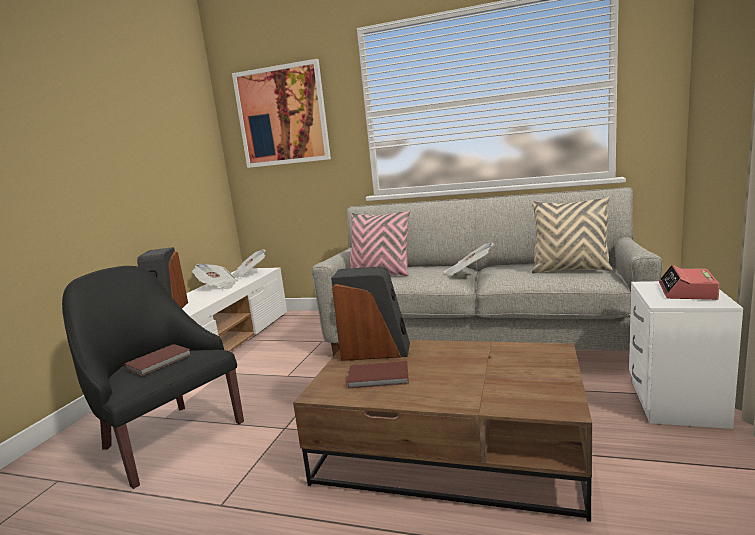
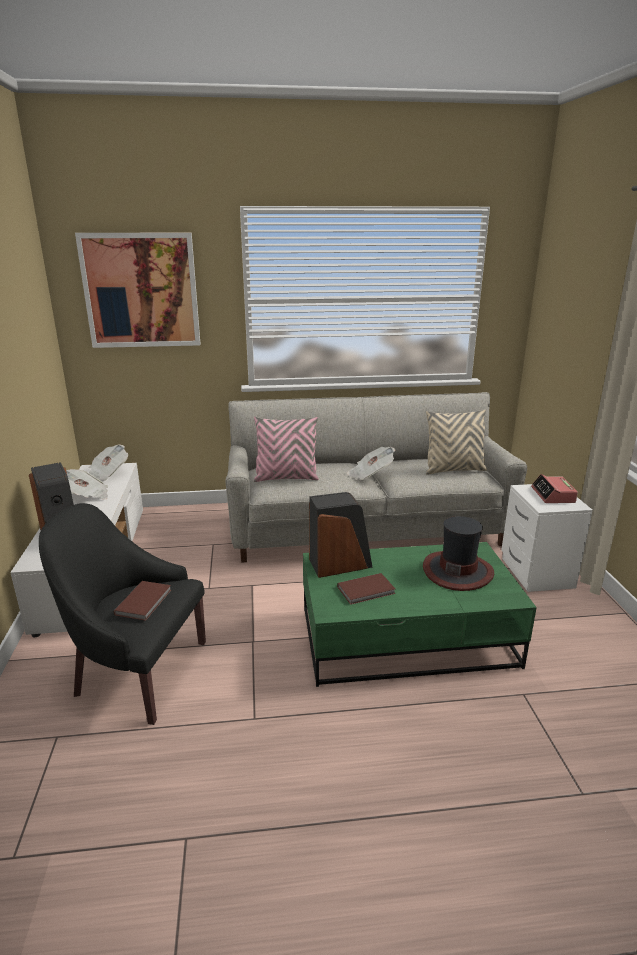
camera: 25 degrees left, 10 degrees up
(450, 451) = (407, 636): brown coffee table -> green coffee table
(508, 369) = (457, 571): none -> hat

